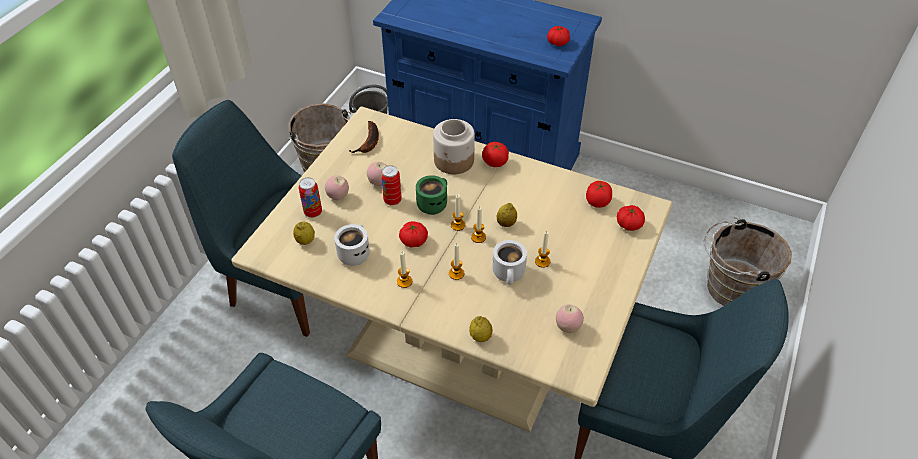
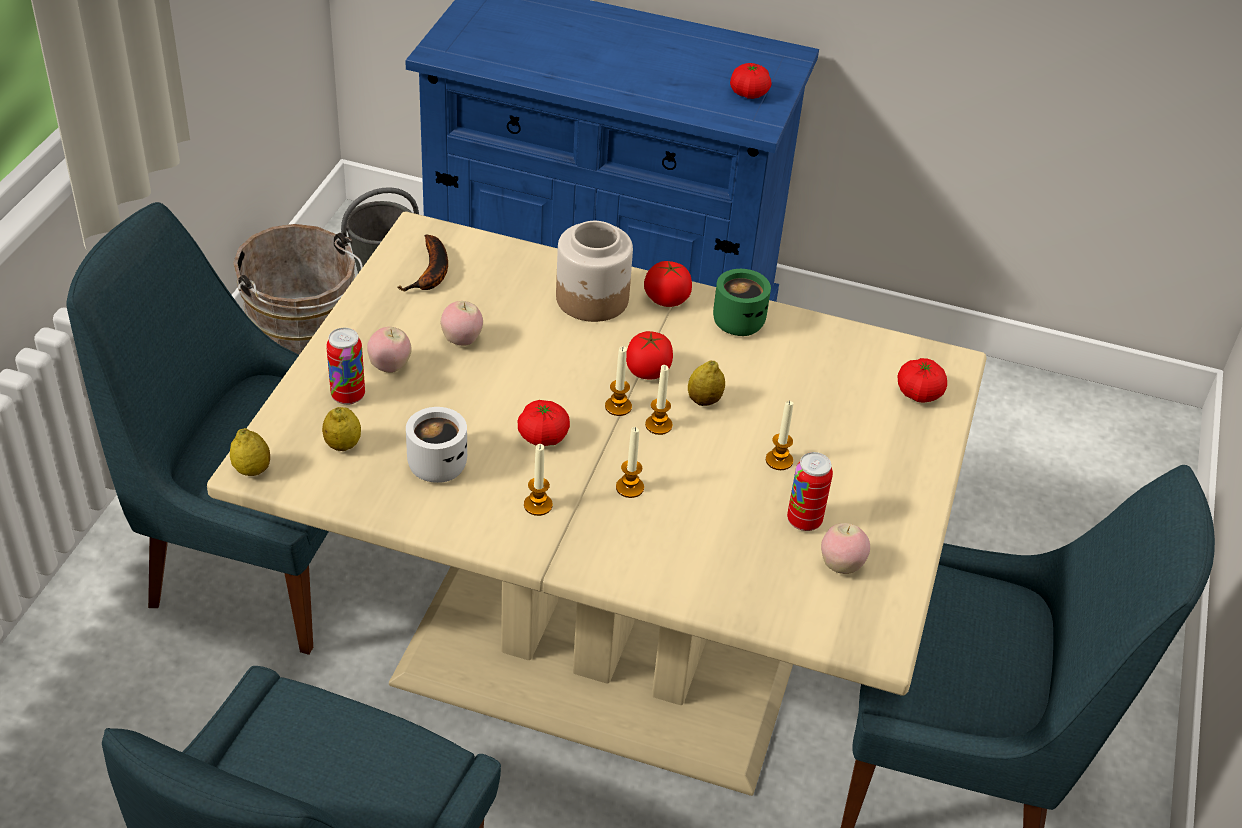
camera: 10 degrees left, 5 degrees down
(392, 200) = (492, 369): can -> can (804, 521)
(432, 203) = (566, 372): green mug -> green mug (738, 319)
(480, 337) = (691, 590): lemon -> lemon (252, 470)
(510, 274) = (725, 484): white mug -> none
(597, 202) = (858, 358): tomato -> tomato (648, 370)
(729, 288) = (1072, 526): brown bucket -> none

